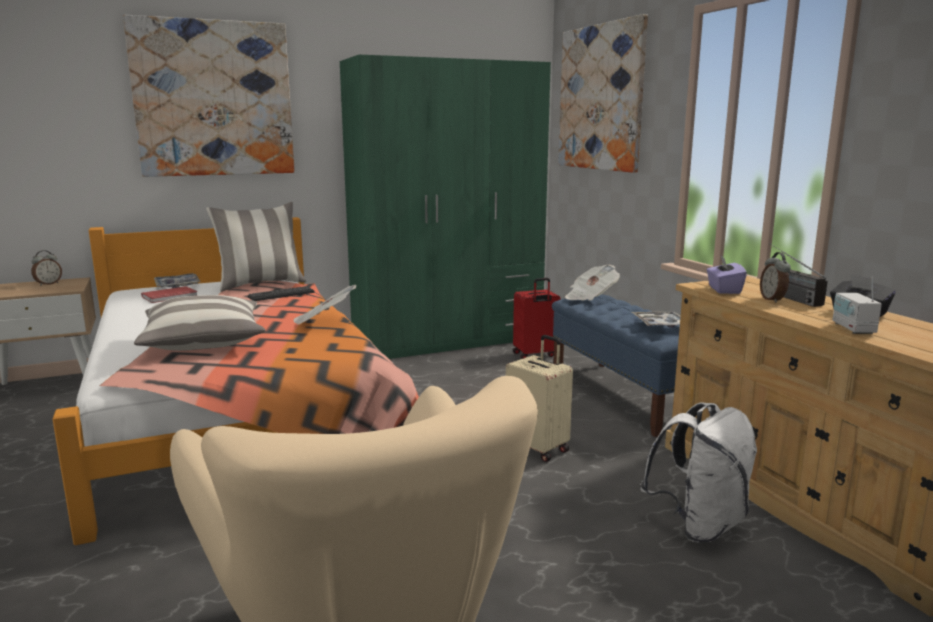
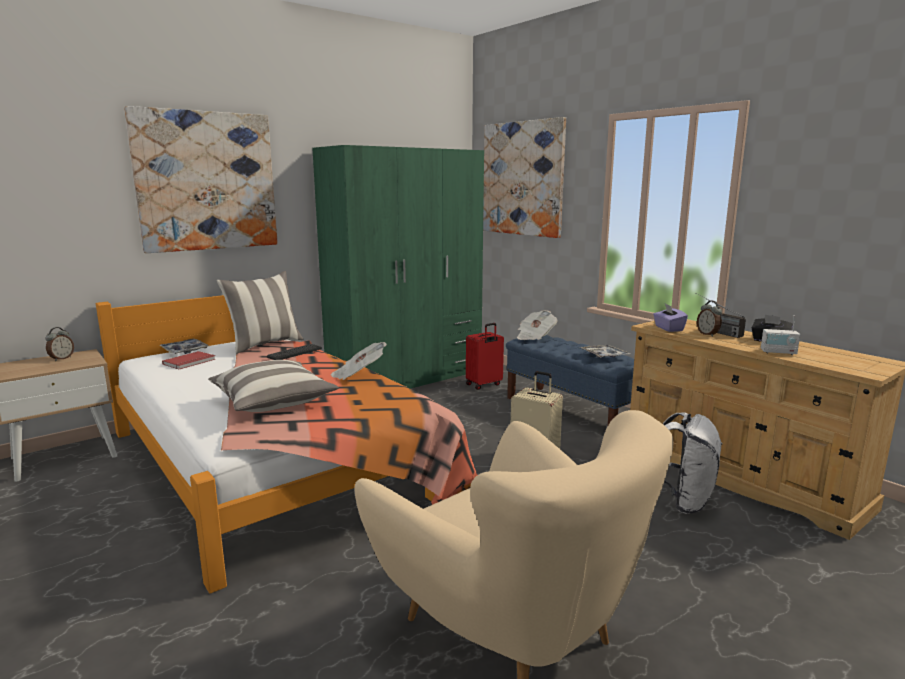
camera: 15 degrees left, 0 degrees up
(853, 328) = (778, 352): radio -> radio turned 60 degrees counterclockwise

